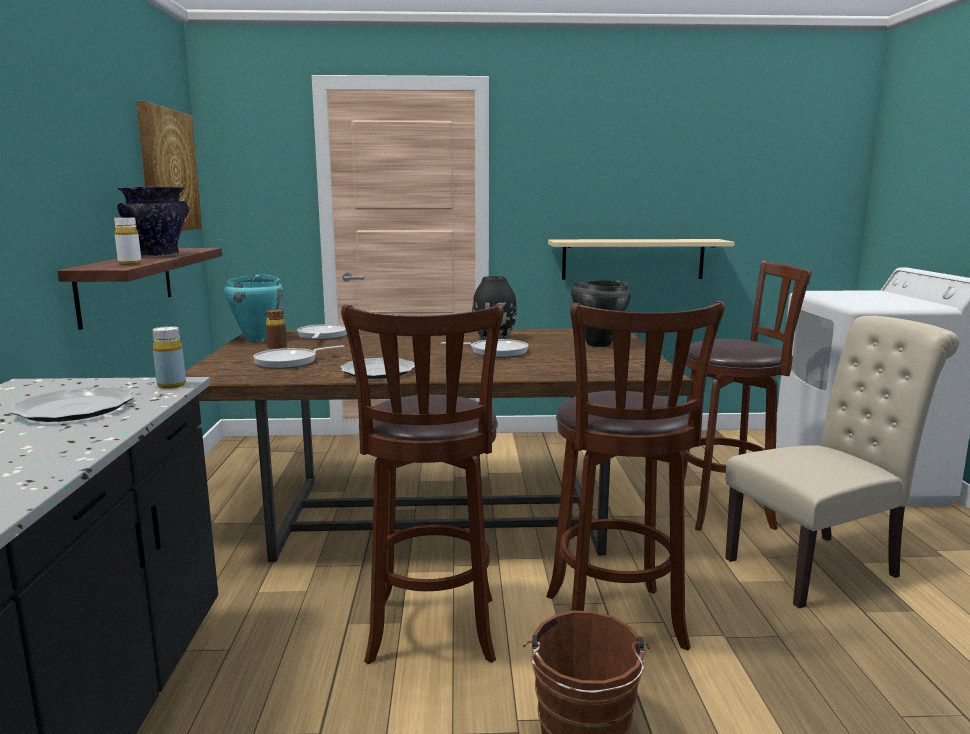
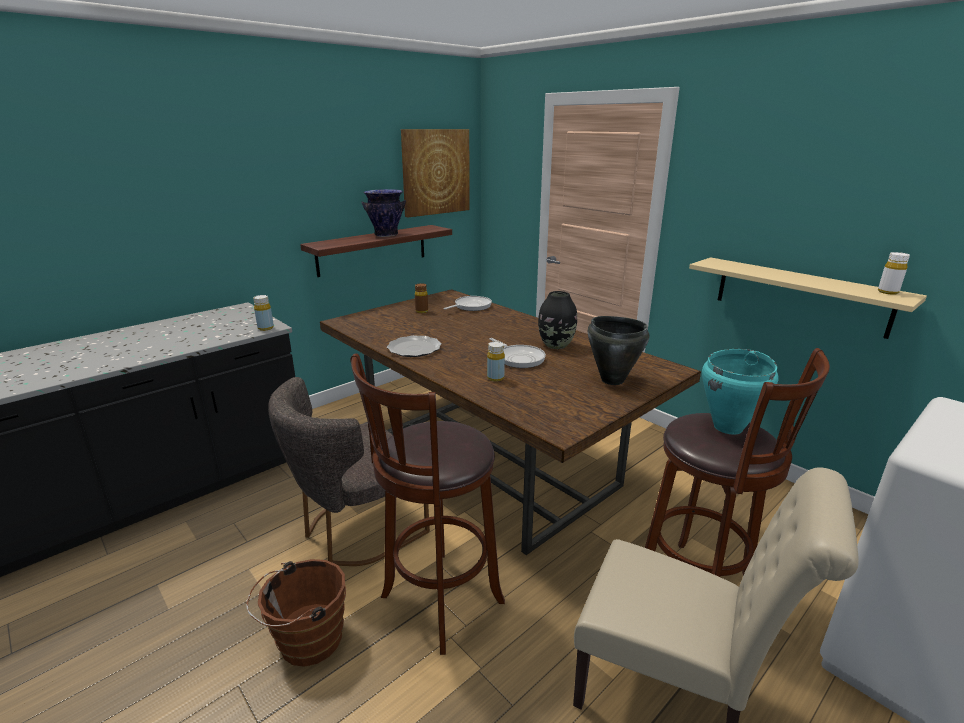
camera: 50 degrees right, 10 degrees up
(75, 408) = (209, 330): plate -> none
(130, 264) = (341, 243): white bottle -> white bottle (888, 292)
(258, 339) = (437, 298): turquoise cooking pot -> turquoise cooking pot (728, 427)
(290, 362) = (401, 323): frying pan -> none
(432, 634) = (356, 530): brown stool -> grey chair
(521, 366) = (495, 378): none -> yellow bottle

